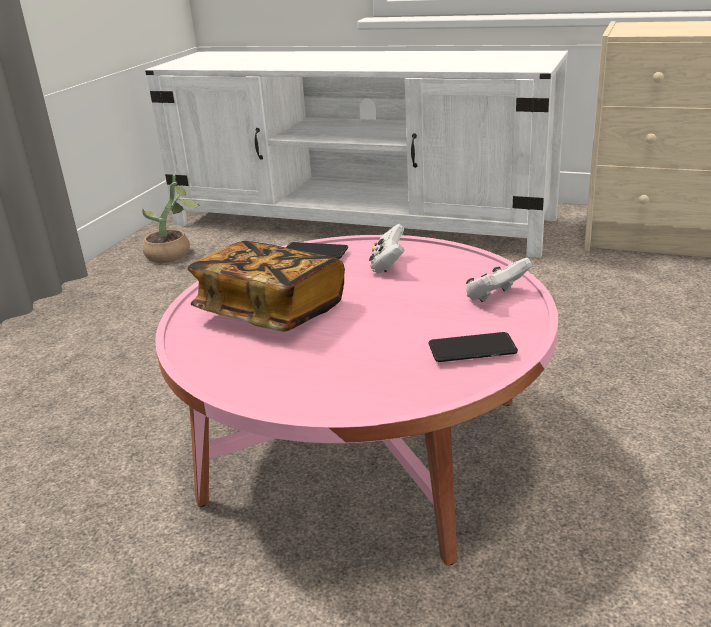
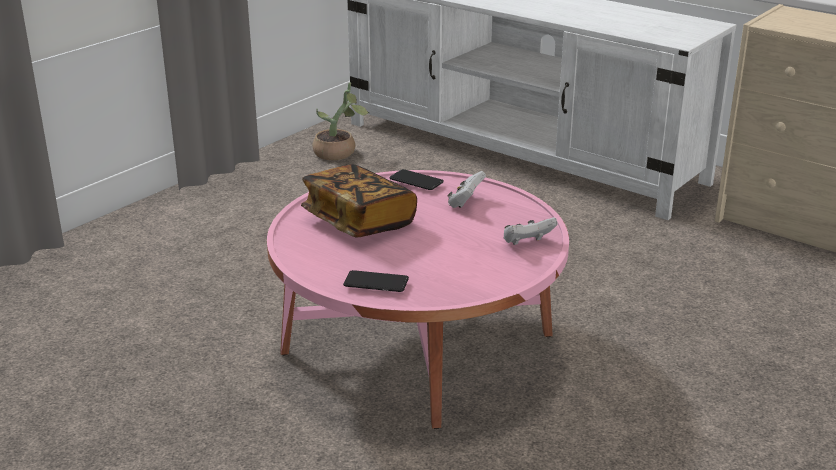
camera: 15 degrees right, 0 degrees up
(472, 349) = (478, 275): phone -> phone (376, 282)

